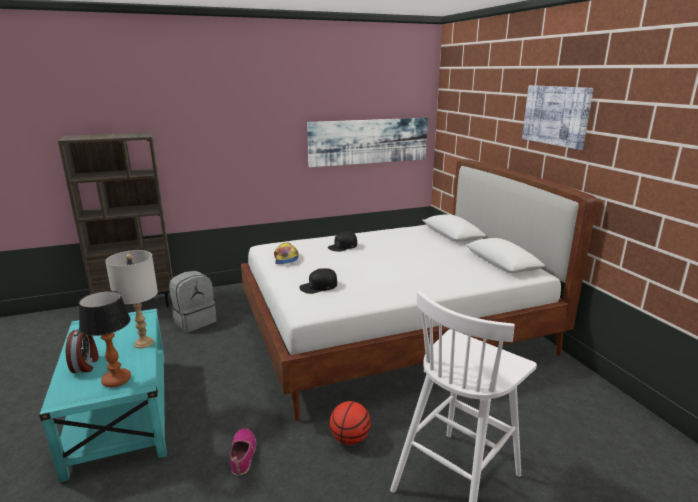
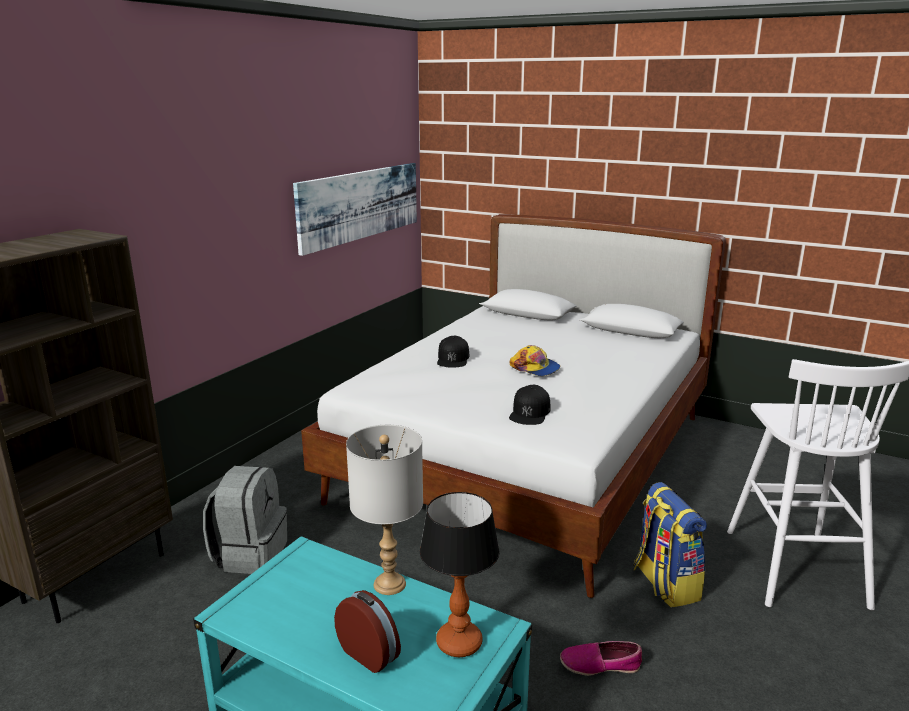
camera: 40 degrees left, 0 degrees up
(242, 454) = (600, 665): shoe -> shoe turned 45 degrees counterclockwise
(286, 259) = (420, 394): cap -> cap (535, 368)
(349, 438) = (664, 584): basketball -> backpack
(556, 115) = (650, 150): picture -> none

